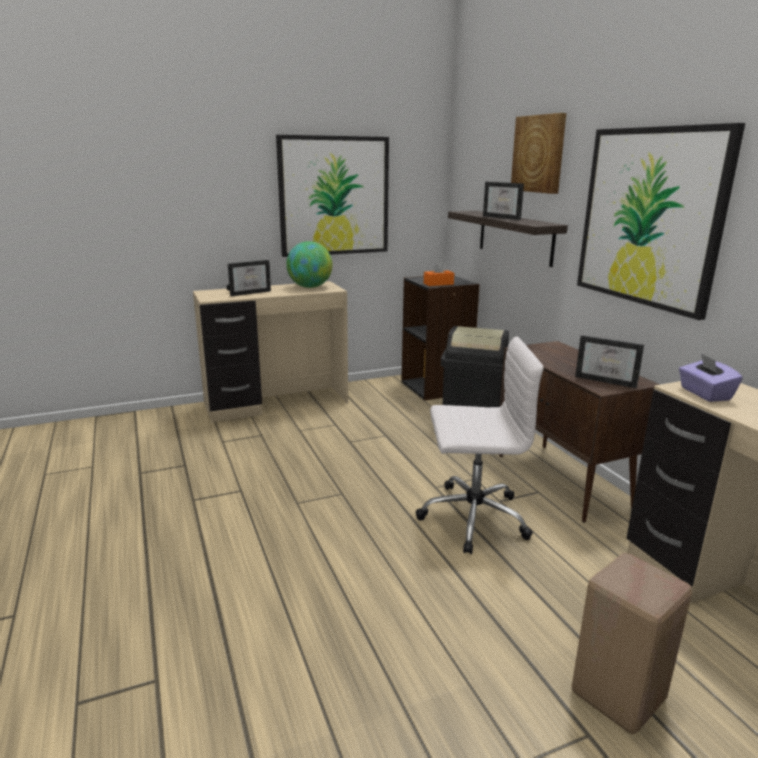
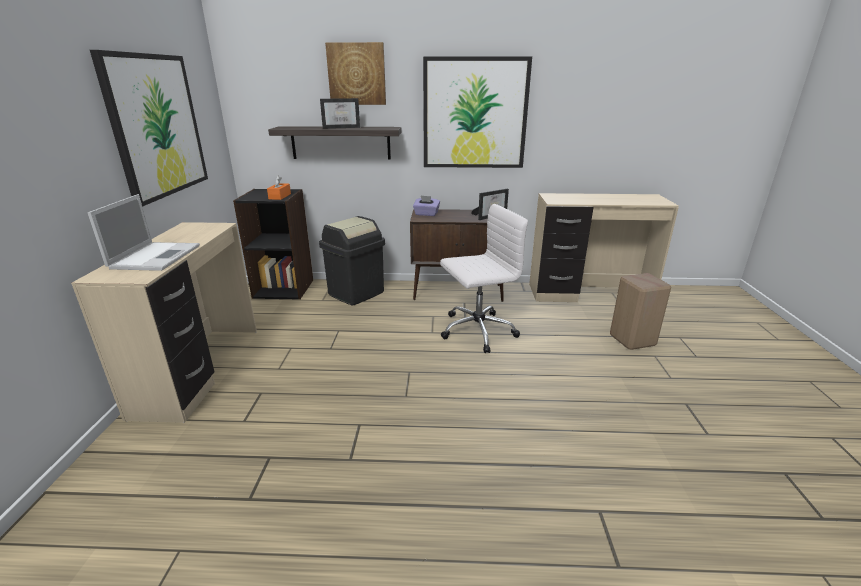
camera: 65 degrees left, 5 degrees up
(249, 292) = (156, 256): picture frame -> laptop
(310, 287) = (191, 231): globe -> none
(471, 517) = (476, 331): white office chair -> white office chair turned 45 degrees clockwise
(704, 394) = (563, 200): purple tissue box -> purple tissue box (426, 214)

